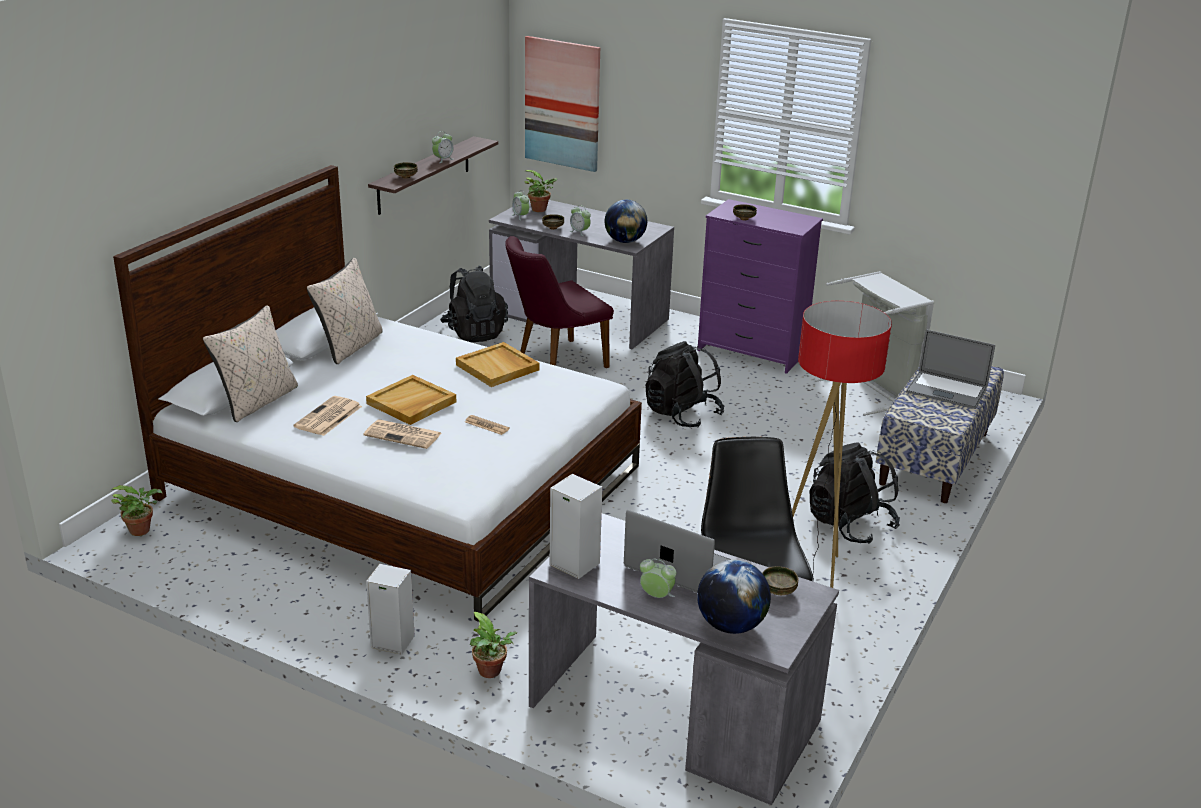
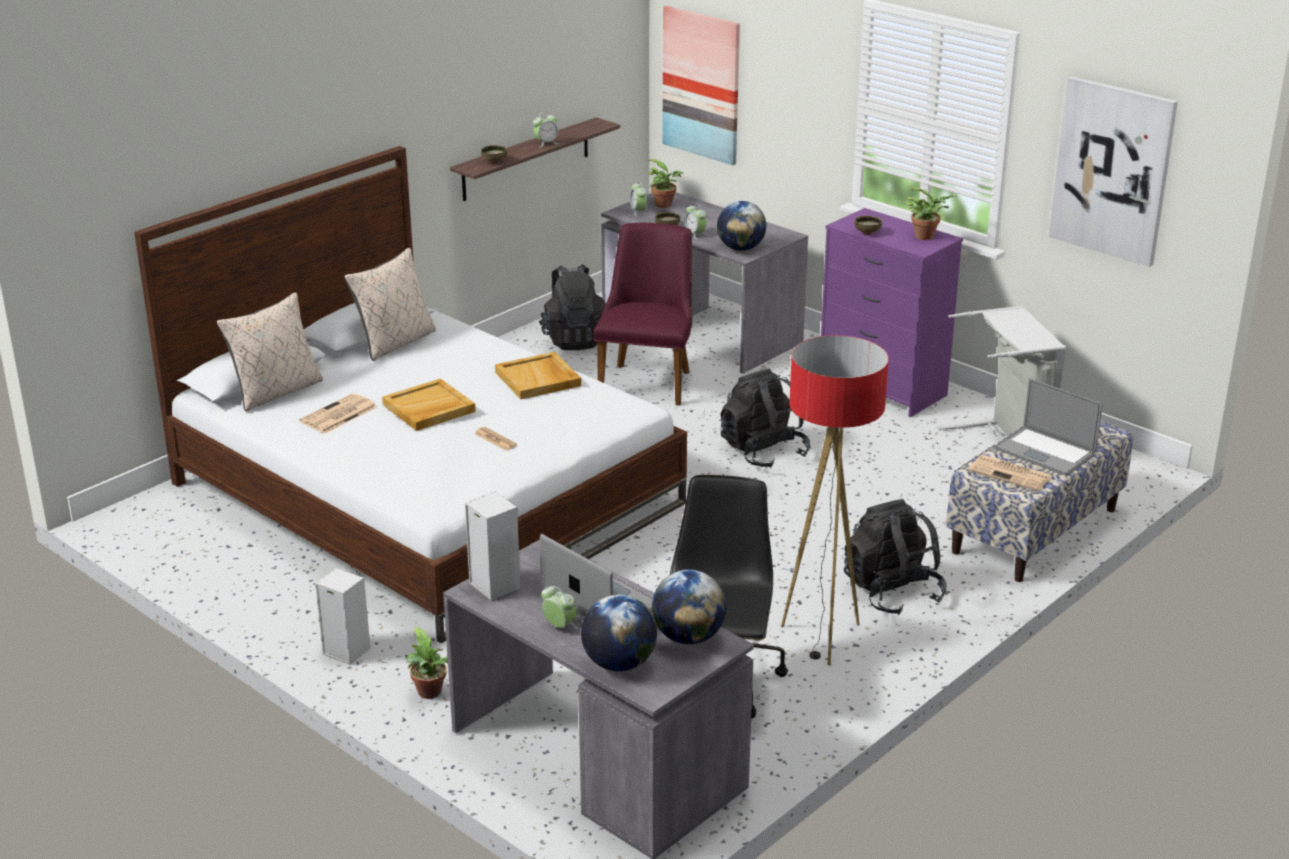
camera: 15 degrees right, 0 degrees up
(142, 530) = (150, 513): potted plant -> potted plant (927, 236)
(404, 435) = (404, 440): newspaper -> newspaper (1011, 474)
(555, 362) = (648, 380): purple chair -> purple chair turned 120 degrees clockwise
(778, 591) = (688, 637): bowl -> globe
(957, 151) = (1112, 170): none -> picture

